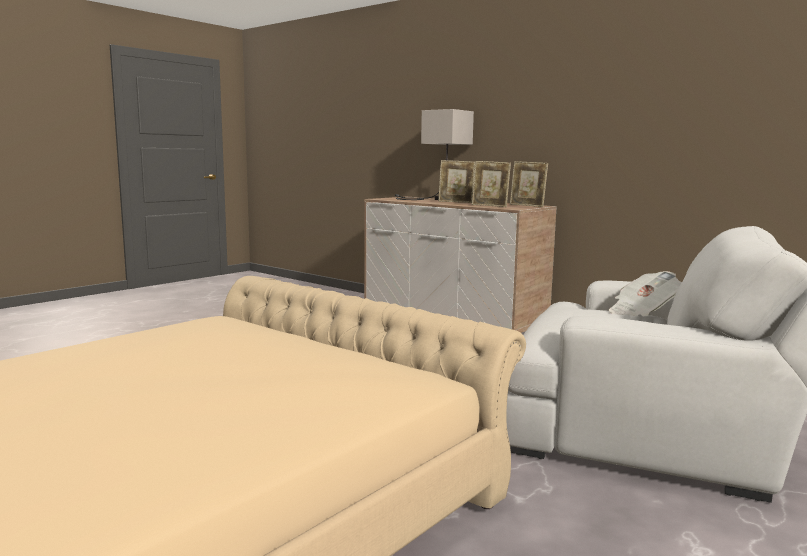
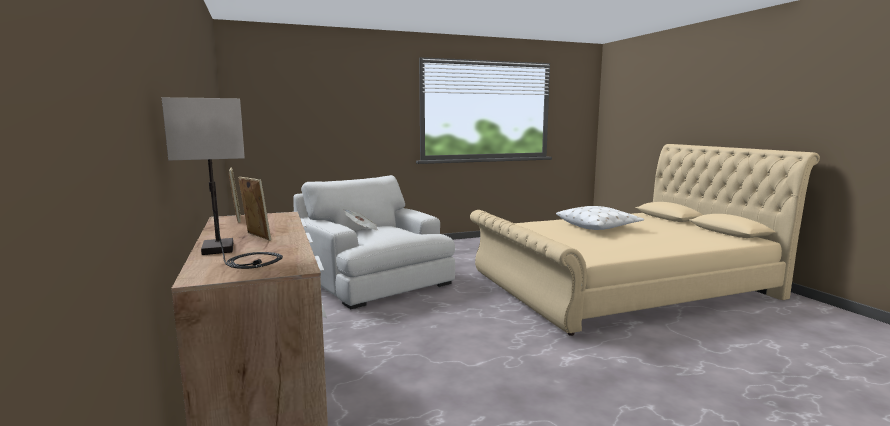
camera: 150 degrees left, 0 degrees up
(170, 412) = (598, 226): none -> white pillow
(490, 206) = (277, 221): picture frame -> none

